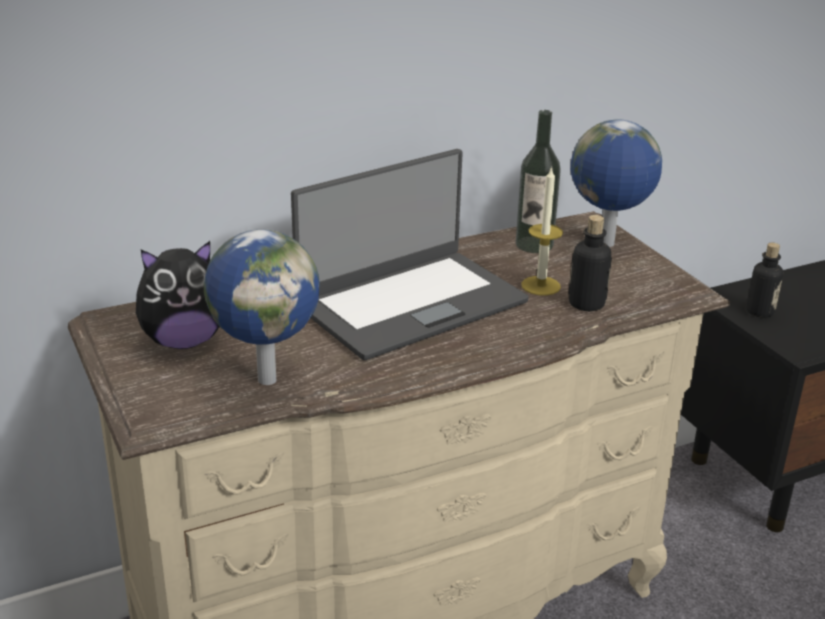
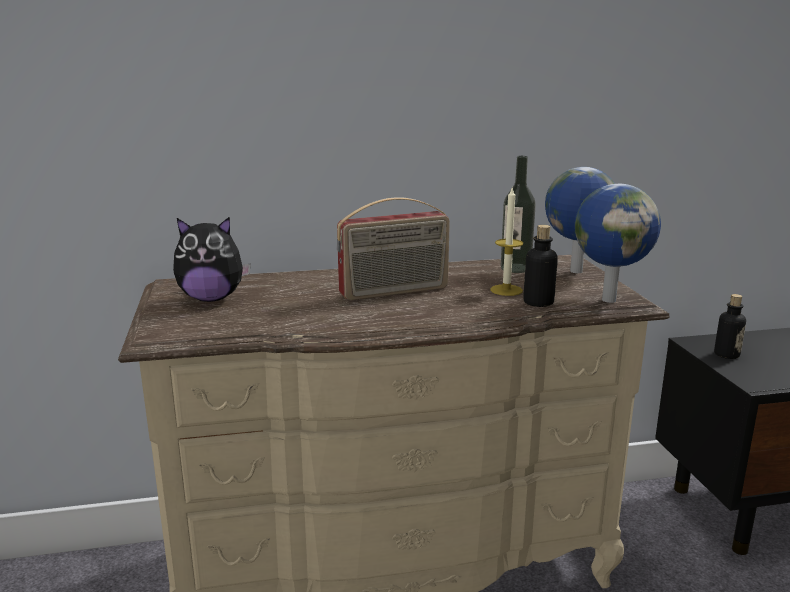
camera: 15 degrees right, 10 degrees down
(267, 378) = (254, 323): globe -> globe (608, 299)
(410, 303) = (394, 292): laptop -> radio

